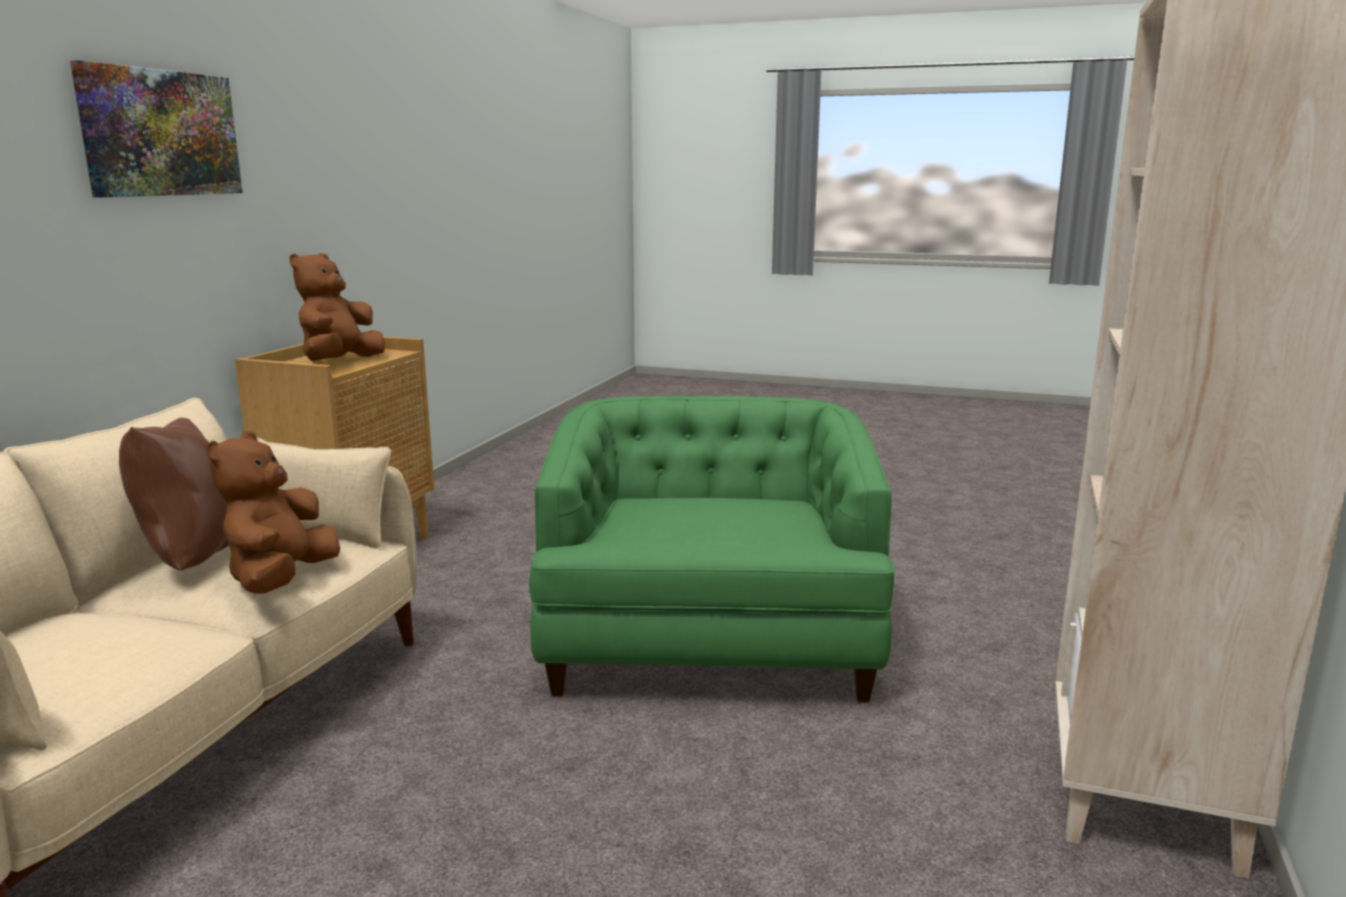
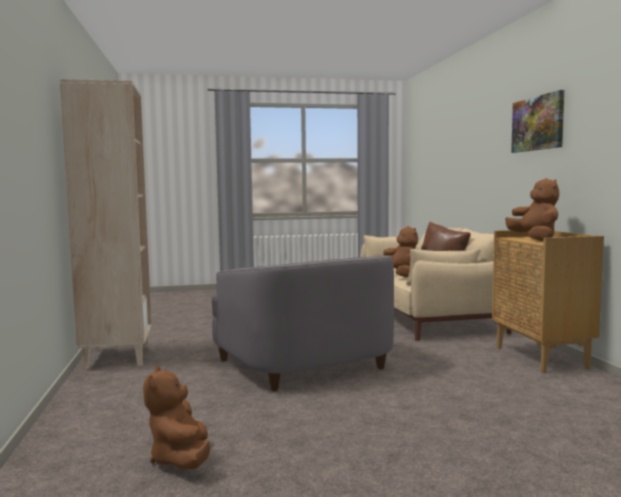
camera: 150 degrees right, 10 degrees down
(709, 641) = (305, 363): green armchair -> grey armchair
(964, 546) = (181, 459): none -> brown plush toy

